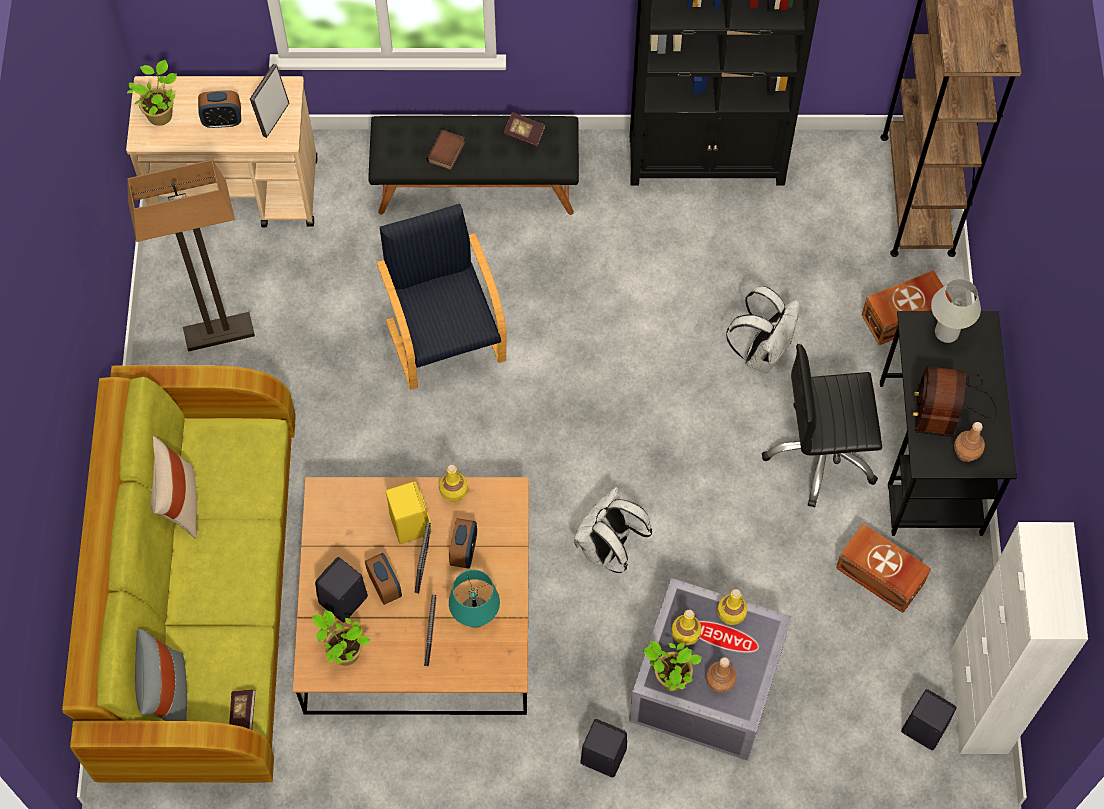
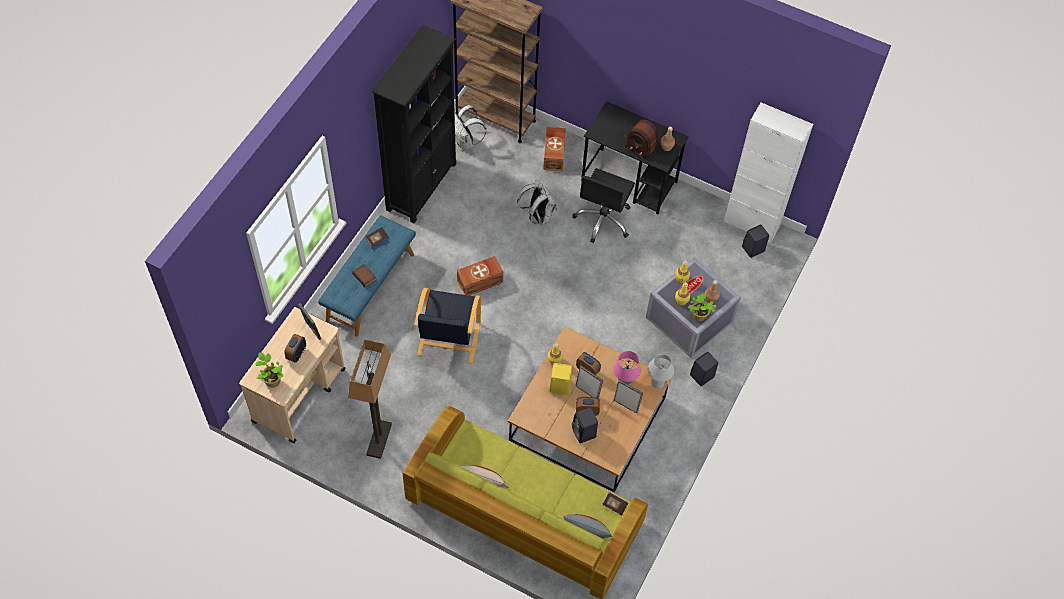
camera: 65 degrees left, 5 degrees down
(343, 652) = (611, 444): potted plant -> none
(445, 338) = (448, 340): black armchair -> black armchair turned 90 degrees counterclockwise
(475, 618) = (624, 381): turquoise table lamp -> pink table lamp
(476, 185) = (370, 287): black bench -> blue bench
(607, 549) = (601, 325): white backpack -> white backpack (465, 142)
(880, 577) = (675, 228): brown storage box -> brown storage box (481, 282)
(946, 333) = (605, 124): white table lamp -> white table lamp (657, 383)

